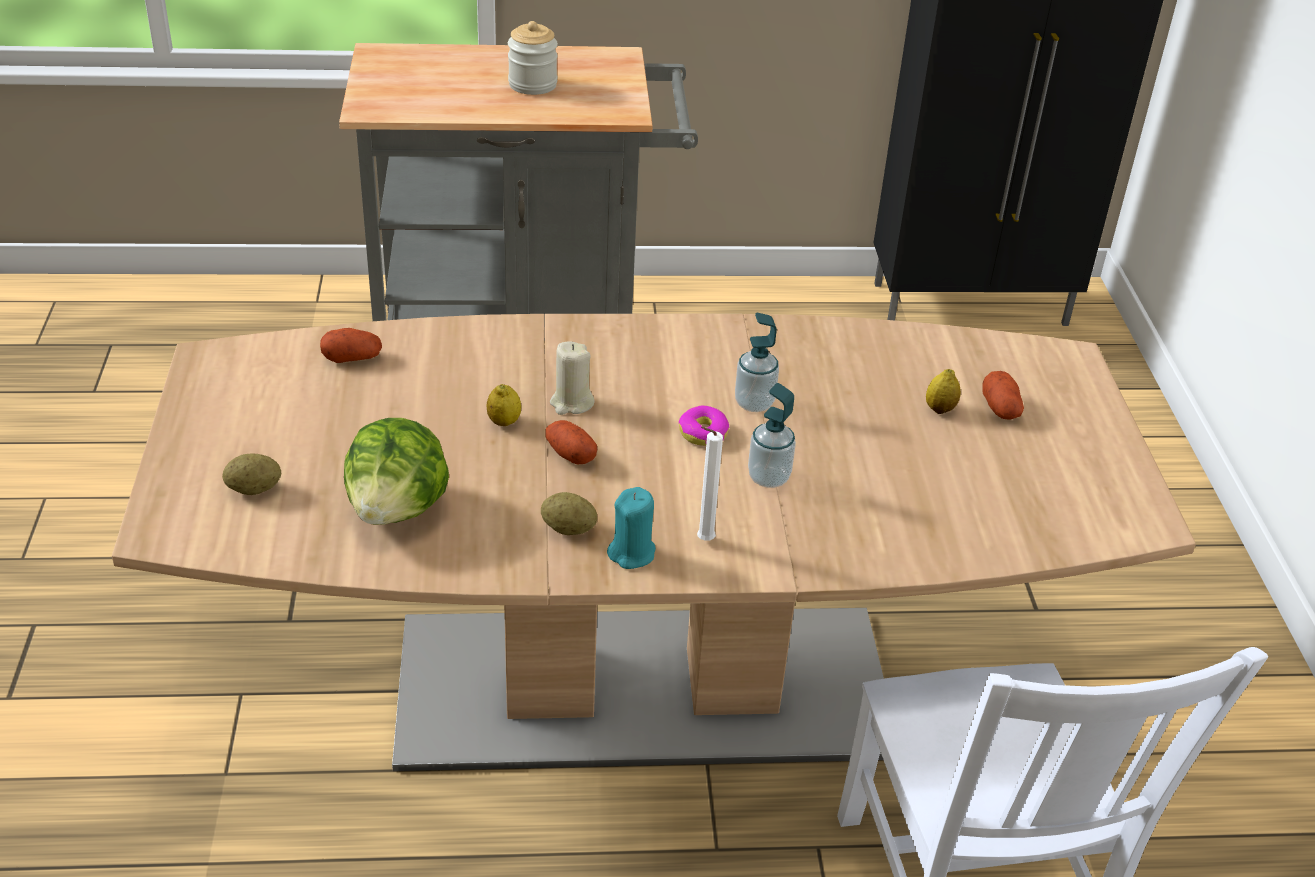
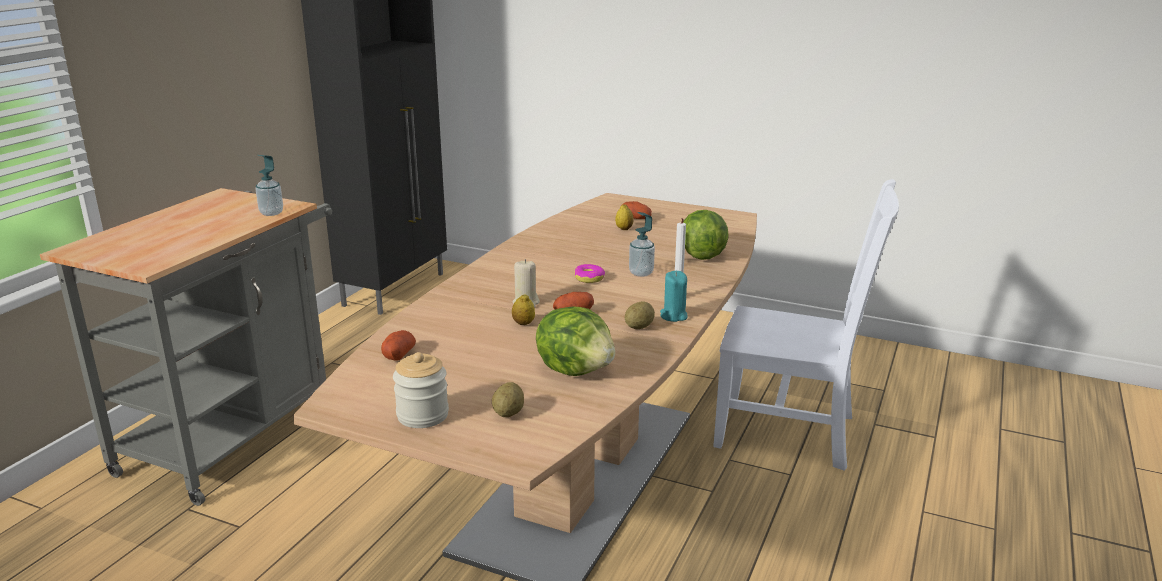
camera: 60 degrees left, 15 degrees down
(532, 84) = (211, 219): jar -> jar (422, 415)
(754, 403) = (577, 262): soap dispenser -> soap dispenser (271, 213)
(914, 523) = (702, 253): none -> lettuce

